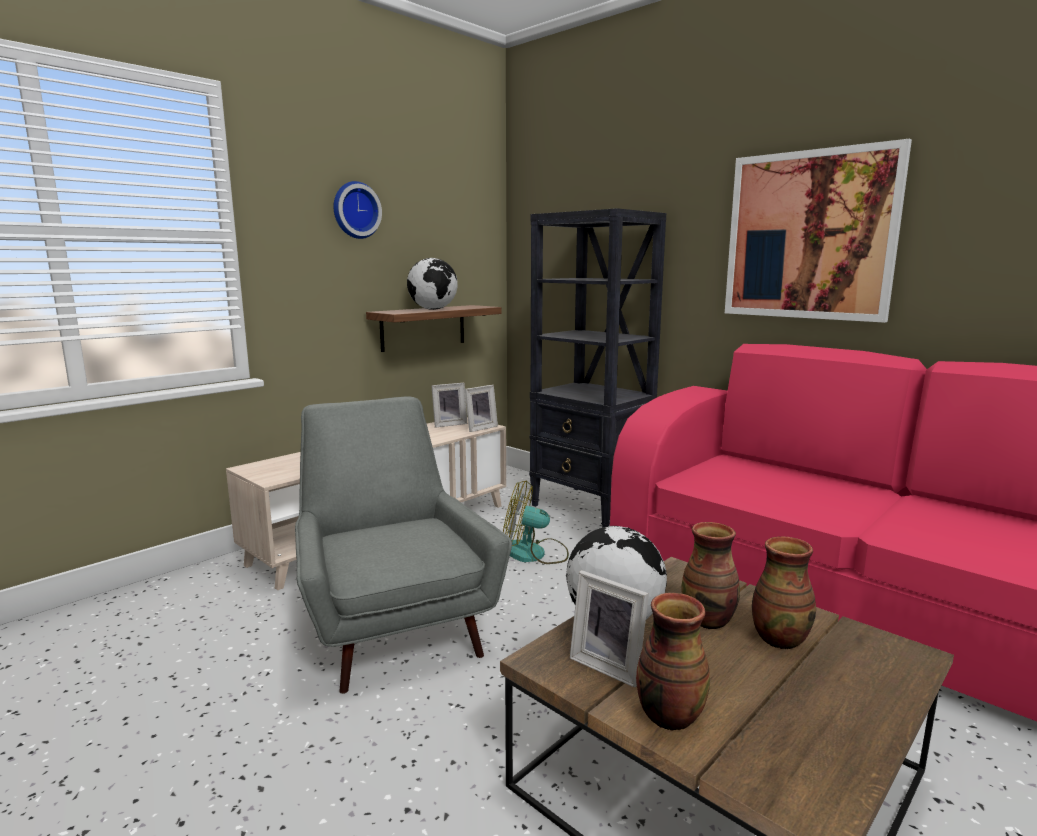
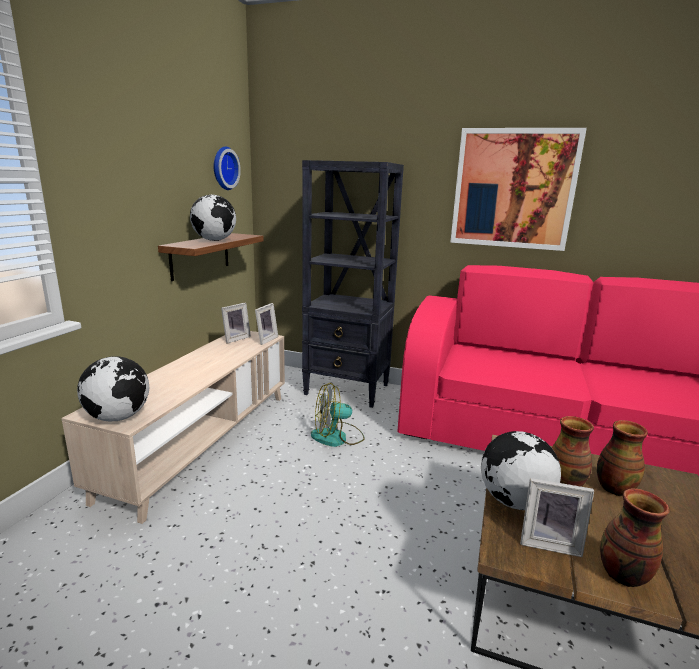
camera: 25 degrees left, 5 degrees up
(269, 474) = (118, 417): none -> globe
(355, 210) = (144, 148): wall clock -> wall clock (223, 168)
(392, 626) = (276, 532): grey armchair -> none

